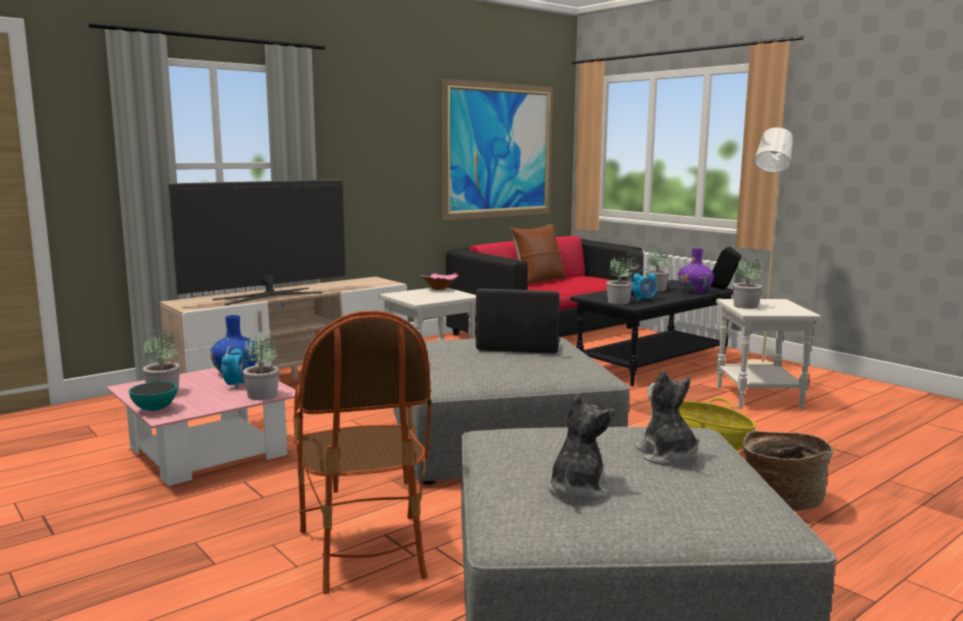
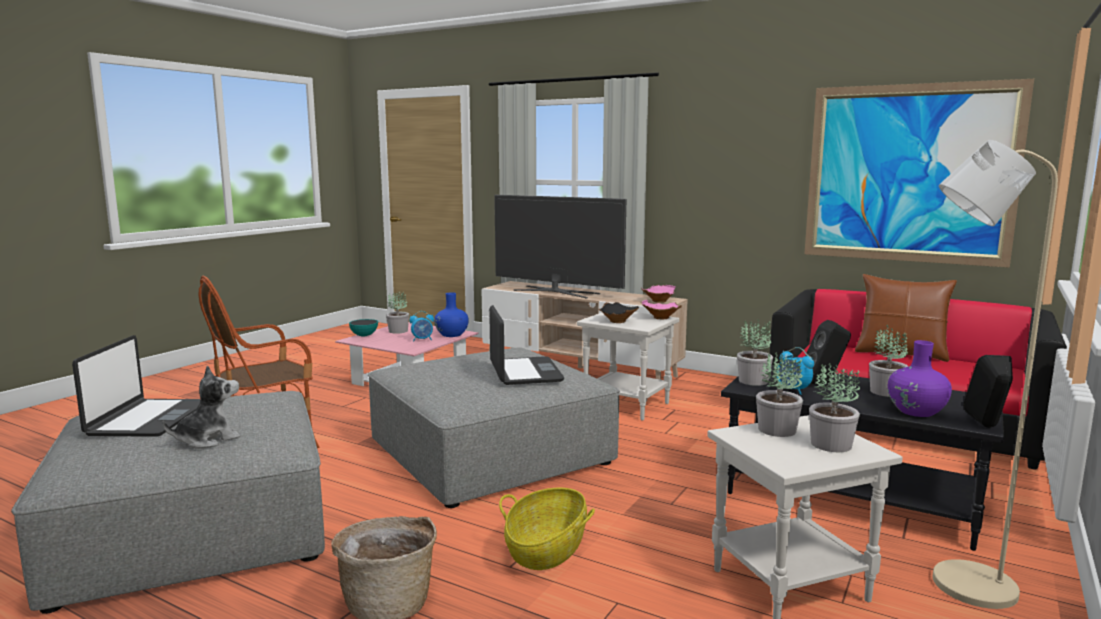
camera: 70 degrees right, 0 degrees up
(263, 395) = (403, 348): potted plant -> potted plant (831, 445)
(373, 282) = (658, 301): none -> pink bowl
(435, 297) = (618, 321): none -> black bowl
(577, 488) = (147, 419): plush toy -> laptop

